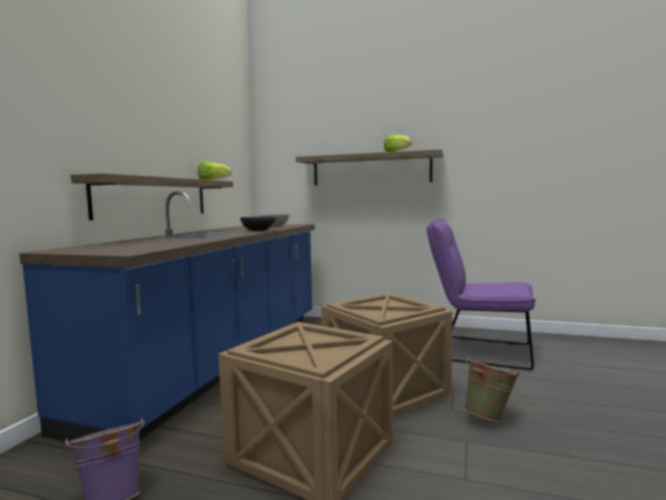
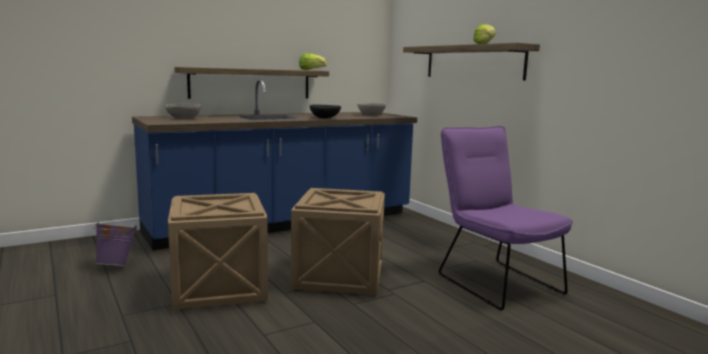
camera: 40 degrees right, 5 degrees up
(120, 246) = (183, 118): none -> grey bowl
(489, 417) = (368, 319): green bucket -> none

